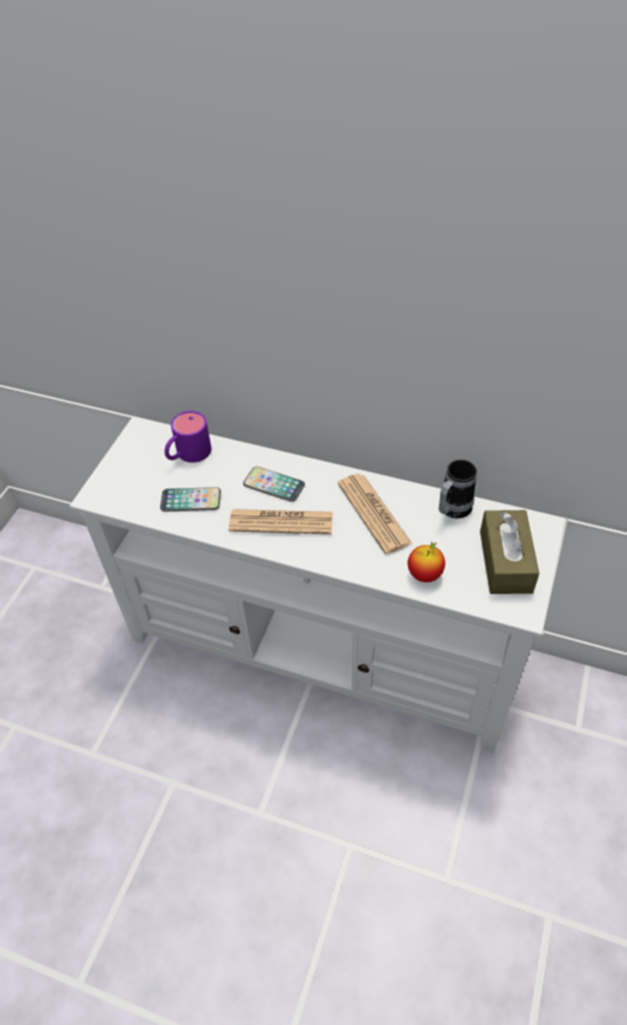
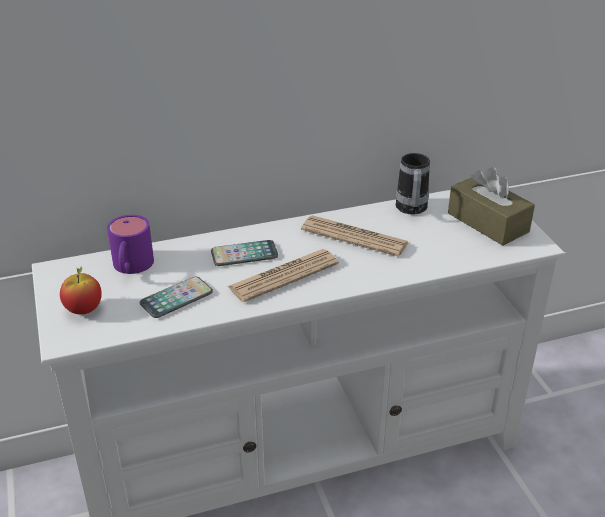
camera: 40 degrees left, 15 degrees down
(425, 574) = (442, 256): apple -> apple (84, 310)

